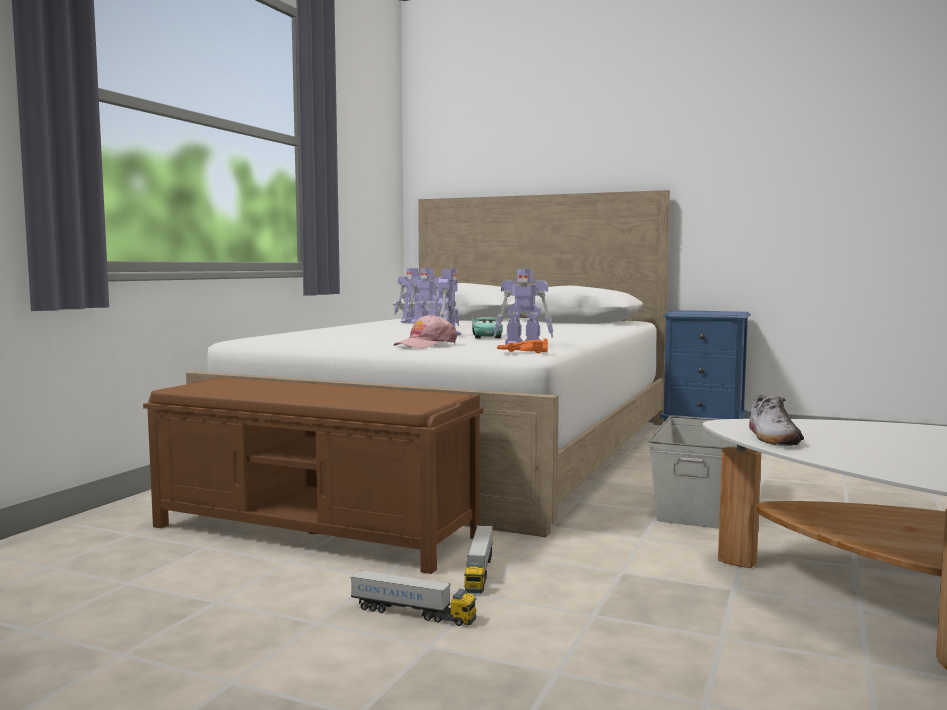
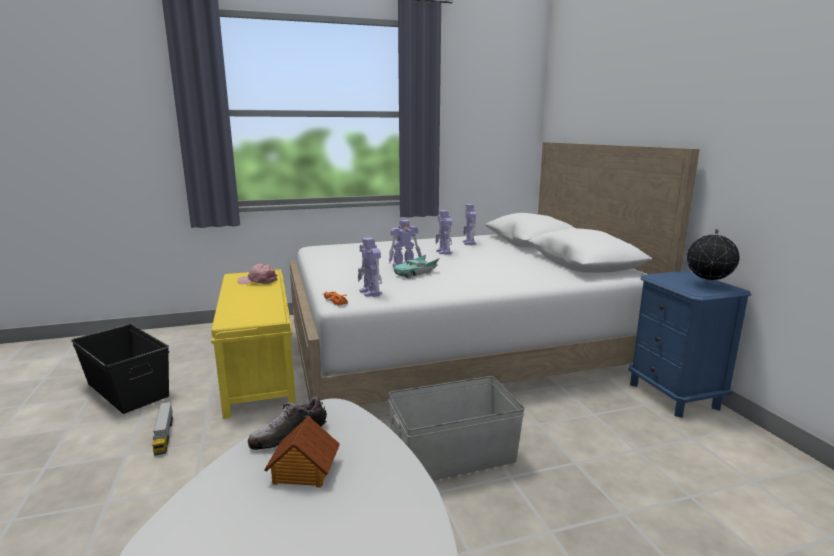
camera: 50 degrees right, 10 degrees up
(171, 619) = (128, 389): none -> black storage box
(315, 531) = (260, 368): brown bench -> yellow bench
(425, 345) = (338, 276): pink cap -> pink cap (258, 281)
(479, 572) = (236, 429): toy truck -> none
(720, 312) = (707, 285): none -> globe
(853, 442) = (303, 471): none -> toy house

